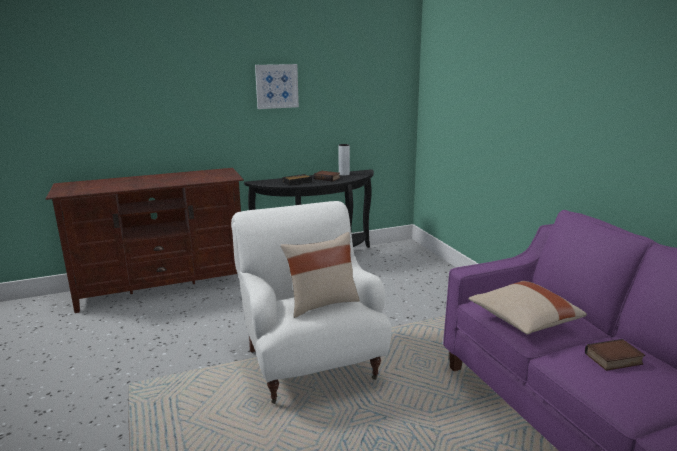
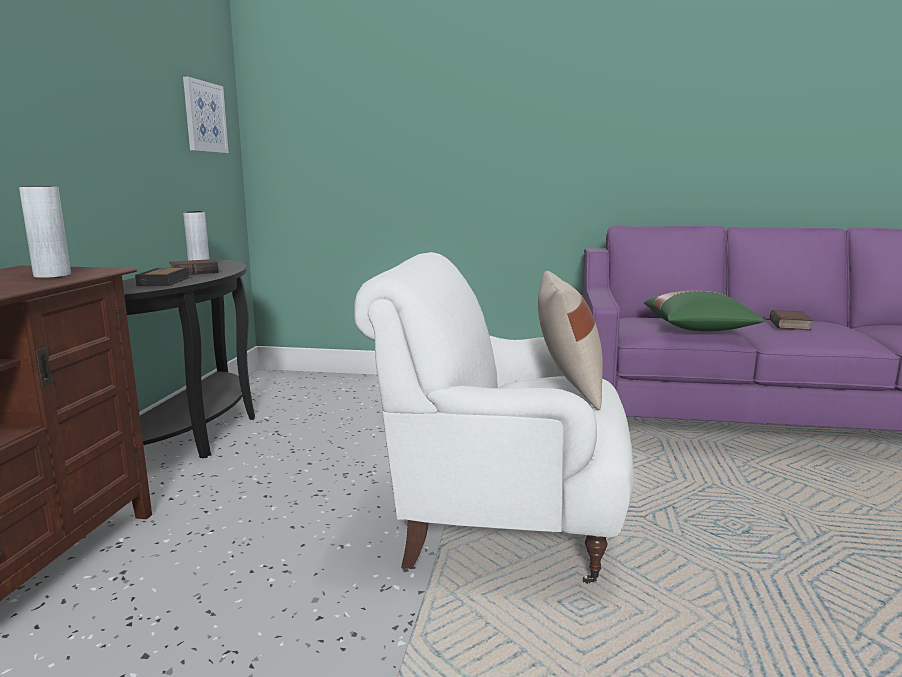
camera: 60 degrees left, 5 degrees down
(212, 177) = (52, 275): none -> grey vase
(276, 86) = (75, 83): picture -> picture (204, 117)
(523, 321) = (699, 329): beige pillow -> green pillow

